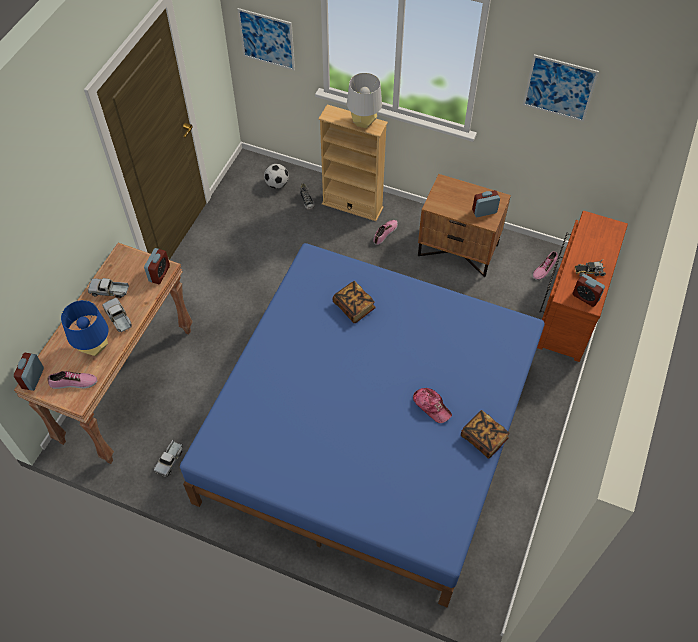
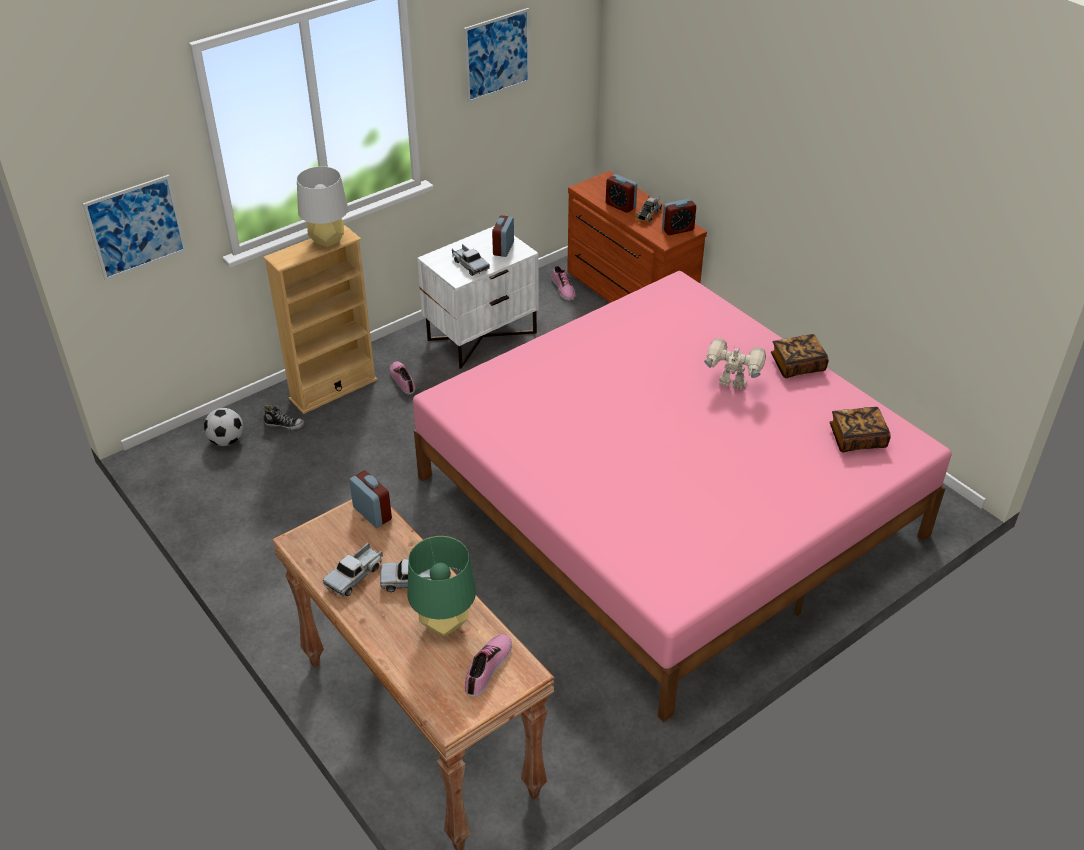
camera: 60 degrees left, 15 degrees down
(33, 378) = (442, 715): alarm clock -> alarm clock (620, 206)
(95, 348) = (444, 624): blue table lamp -> green table lamp
(170, 460) = (580, 721): toy truck -> toy truck (470, 265)
(354, 307) = (549, 391): book -> book (857, 439)
(369, 428) = (667, 506): blue bed -> pink bed
(431, 406) = (731, 385): cap -> toy robot
(458, 250) = (481, 335): brown nightstand -> white nightstand

